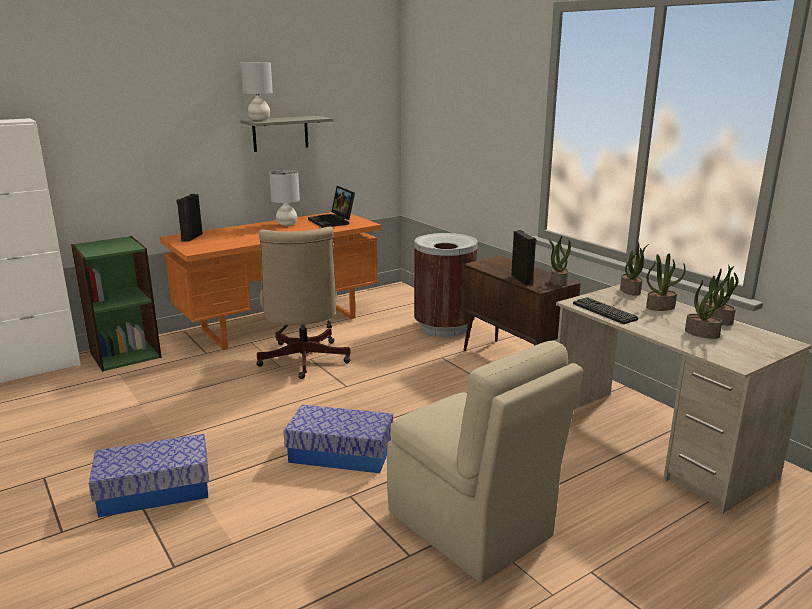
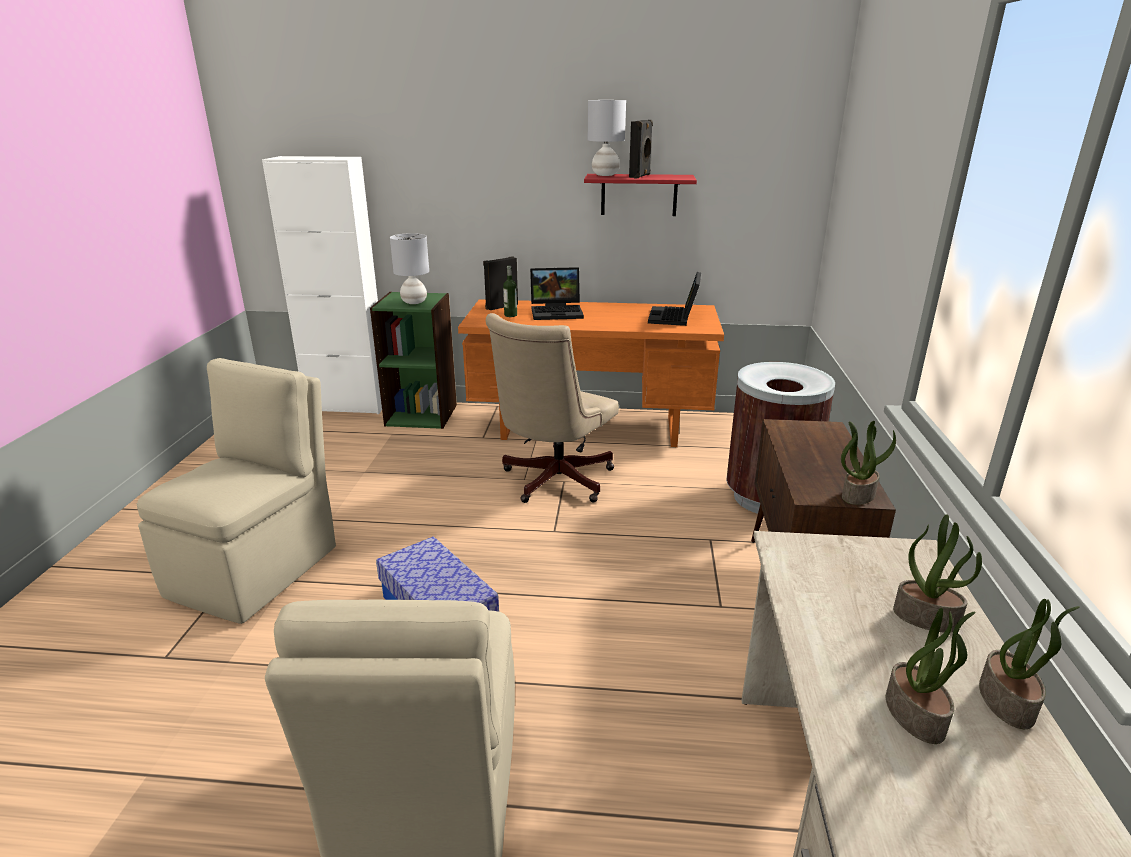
camera: 40 degrees right, 5 degrees up
(155, 491) = (257, 568): storage box -> beige chair
(212, 241) = (510, 315): none -> bottle
(244, 233) = (558, 312): none -> laptop
(280, 133) = (639, 195): grey shelf -> red shelf
(286, 224) = (618, 310): grey table lamp -> grey table lamp (413, 302)
(523, 279) = (806, 472): black speaker -> black speaker (640, 176)
(604, 311) = (801, 581): keyboard -> none
(630, 291) = (924, 561): potted plant -> none

